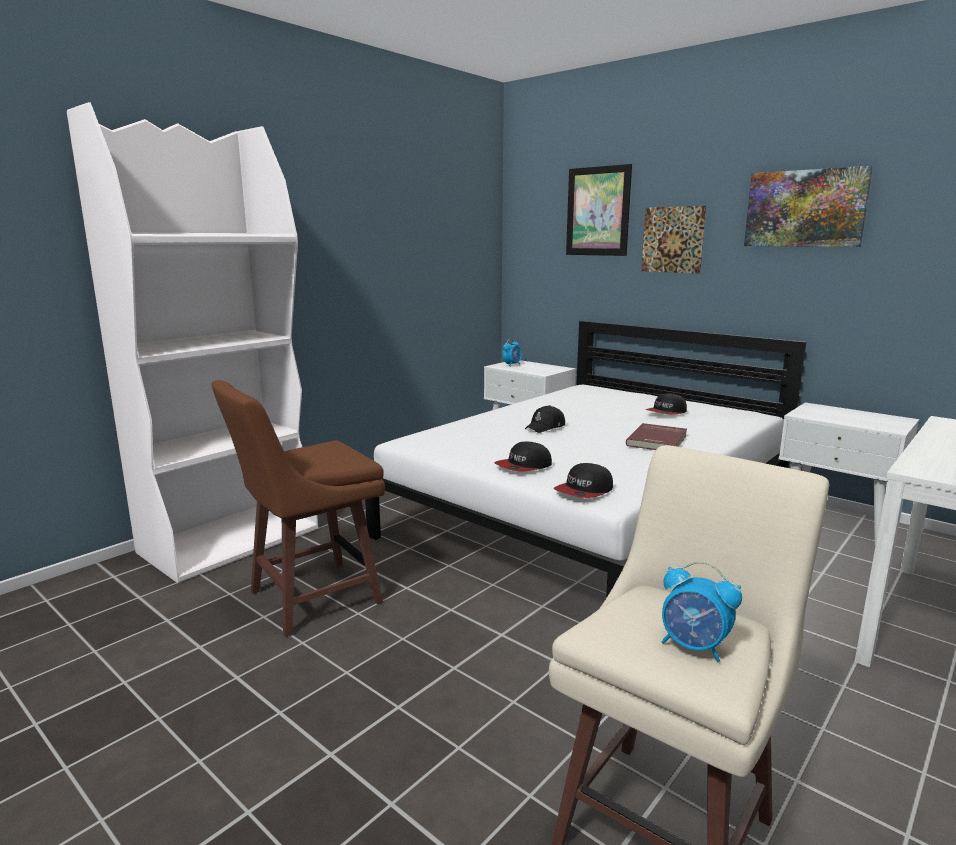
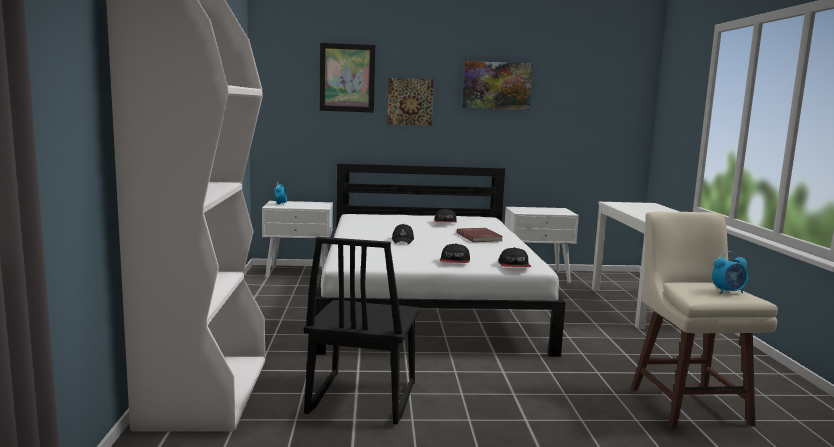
camera: 45 degrees left, 5 degrees down
(311, 598) = (361, 398): brown stool -> black chair

